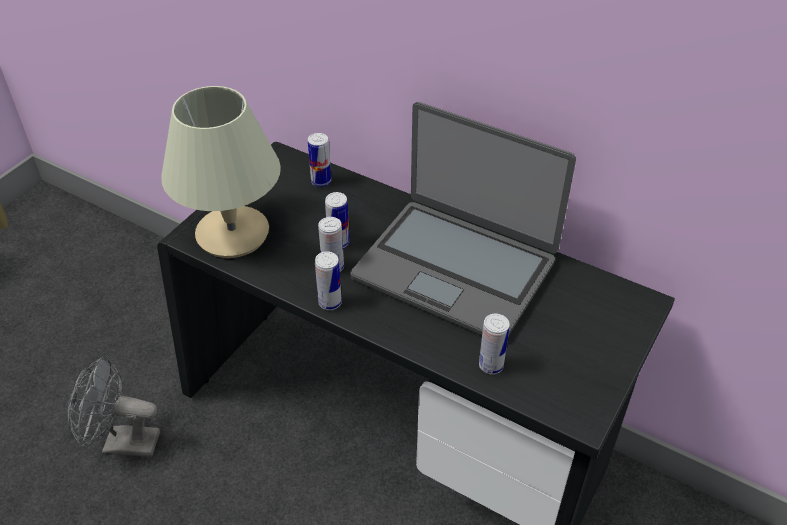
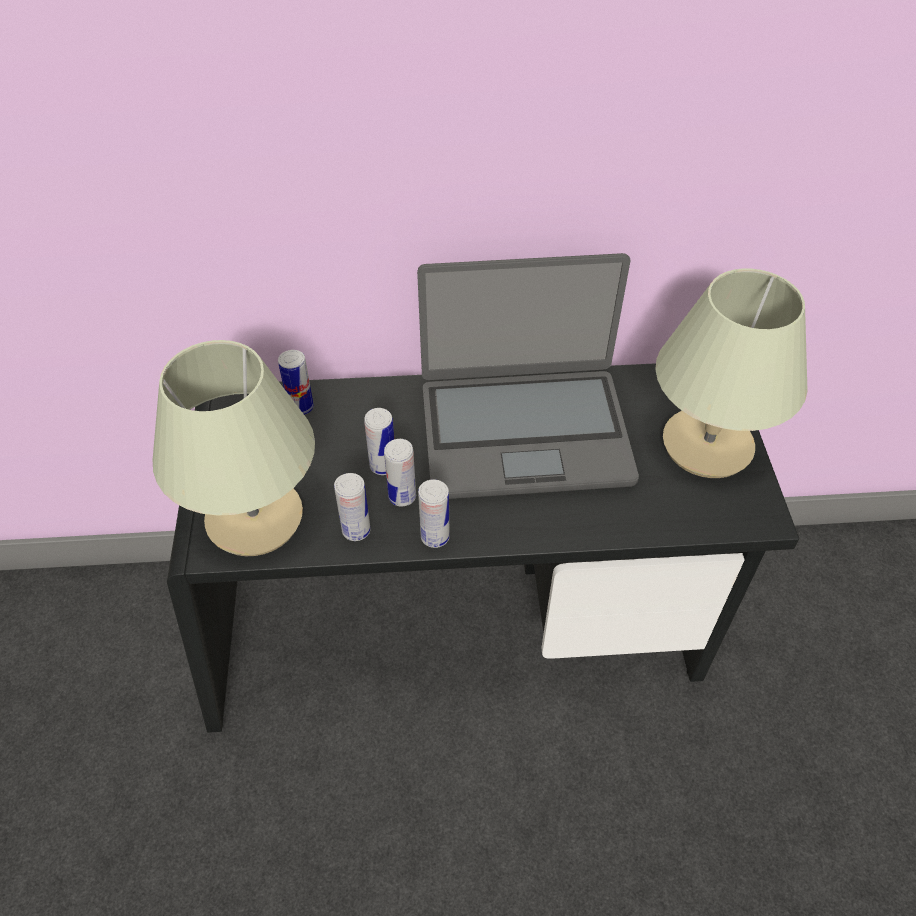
camera: 35 degrees left, 5 degrees up
(122, 443) = (178, 831): grey fan -> none
(491, 365) = (644, 512): can -> can (356, 530)
(588, 345) = (706, 444): none -> beige table lamp

